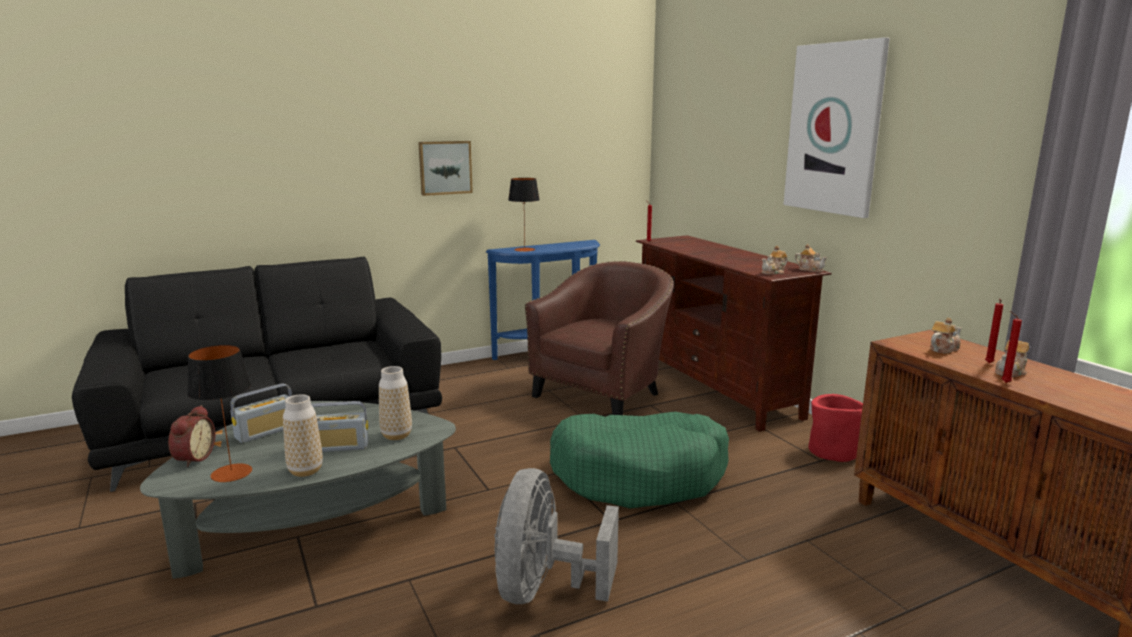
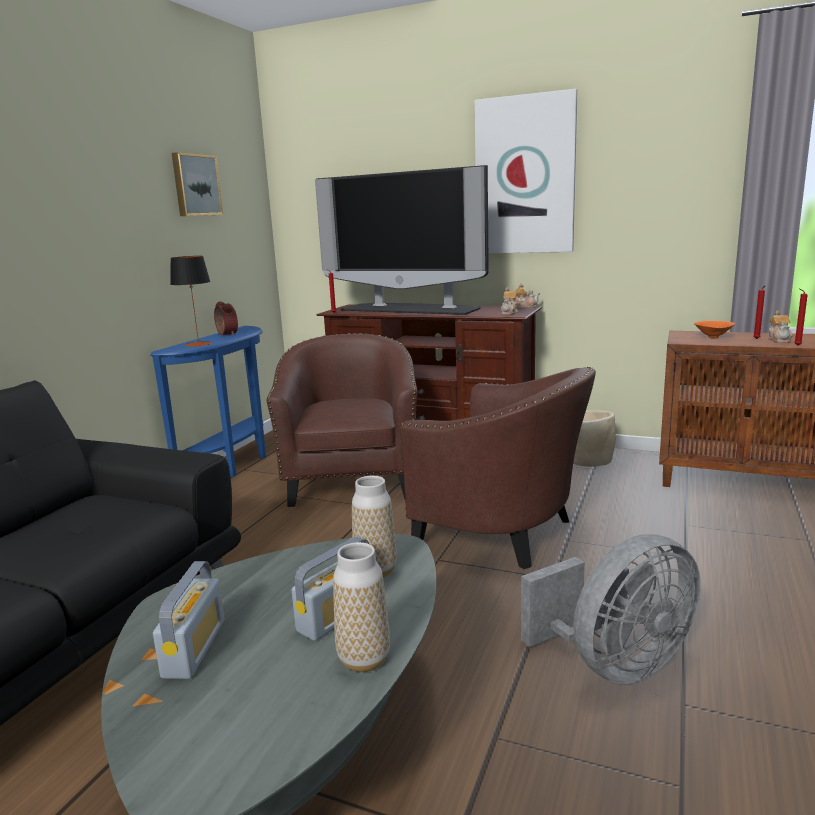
camera: 40 degrees left, 0 degrees up
(192, 458) = (153, 740): alarm clock -> alarm clock (225, 334)
(231, 473) = (267, 720): table lamp -> none
(445, 167) = (89, 248): picture -> picture (195, 185)
(544, 589) = (615, 664): grey fan -> grey fan turned 90 degrees counterclockwise
(640, 475) = (504, 532): green dog bed -> brown armchair
(712, 250) = (410, 309): none -> television
(833, 452) = (589, 460): red planter -> beige planter
(943, 349) = (713, 338): teapot -> orange bowl

